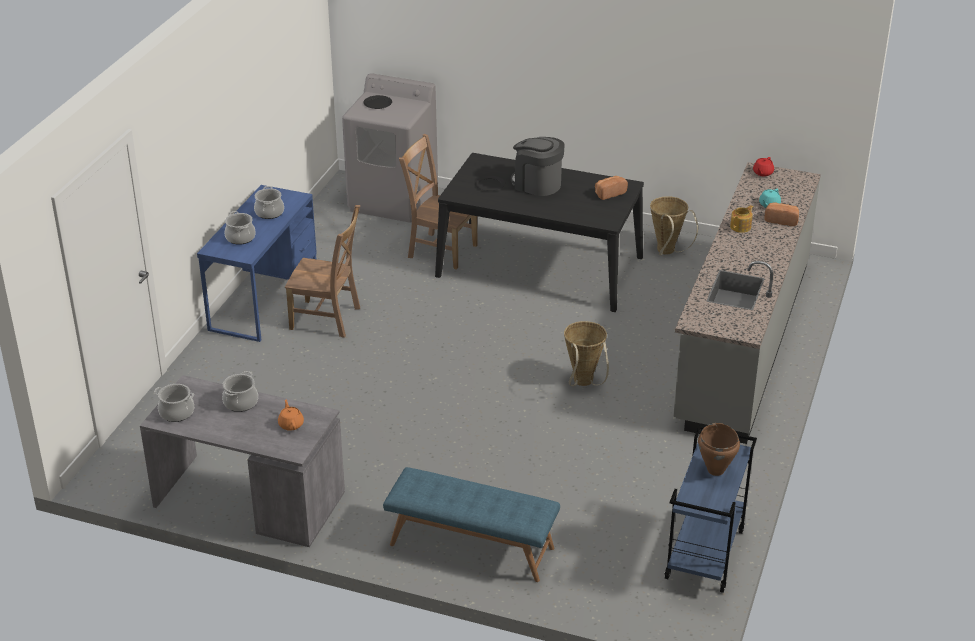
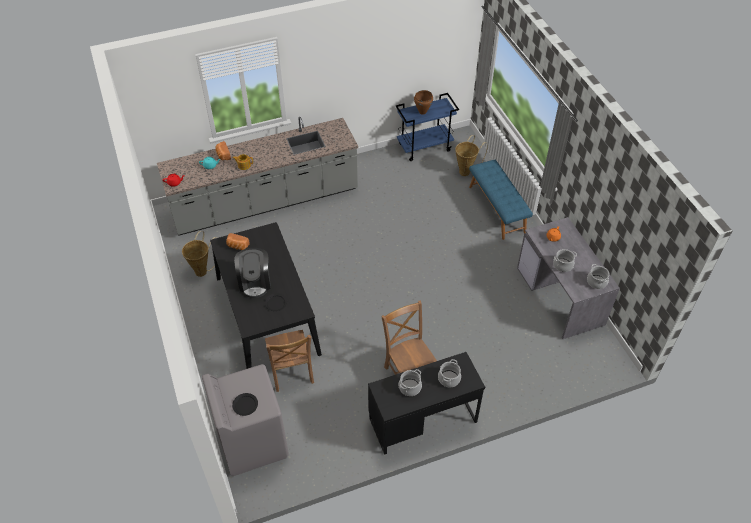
camera: 130 degrees left, 15 degrees up
(264, 299) = (422, 420): blue desk -> black desk
(583, 384) = (356, 237): basket -> basket (466, 171)

